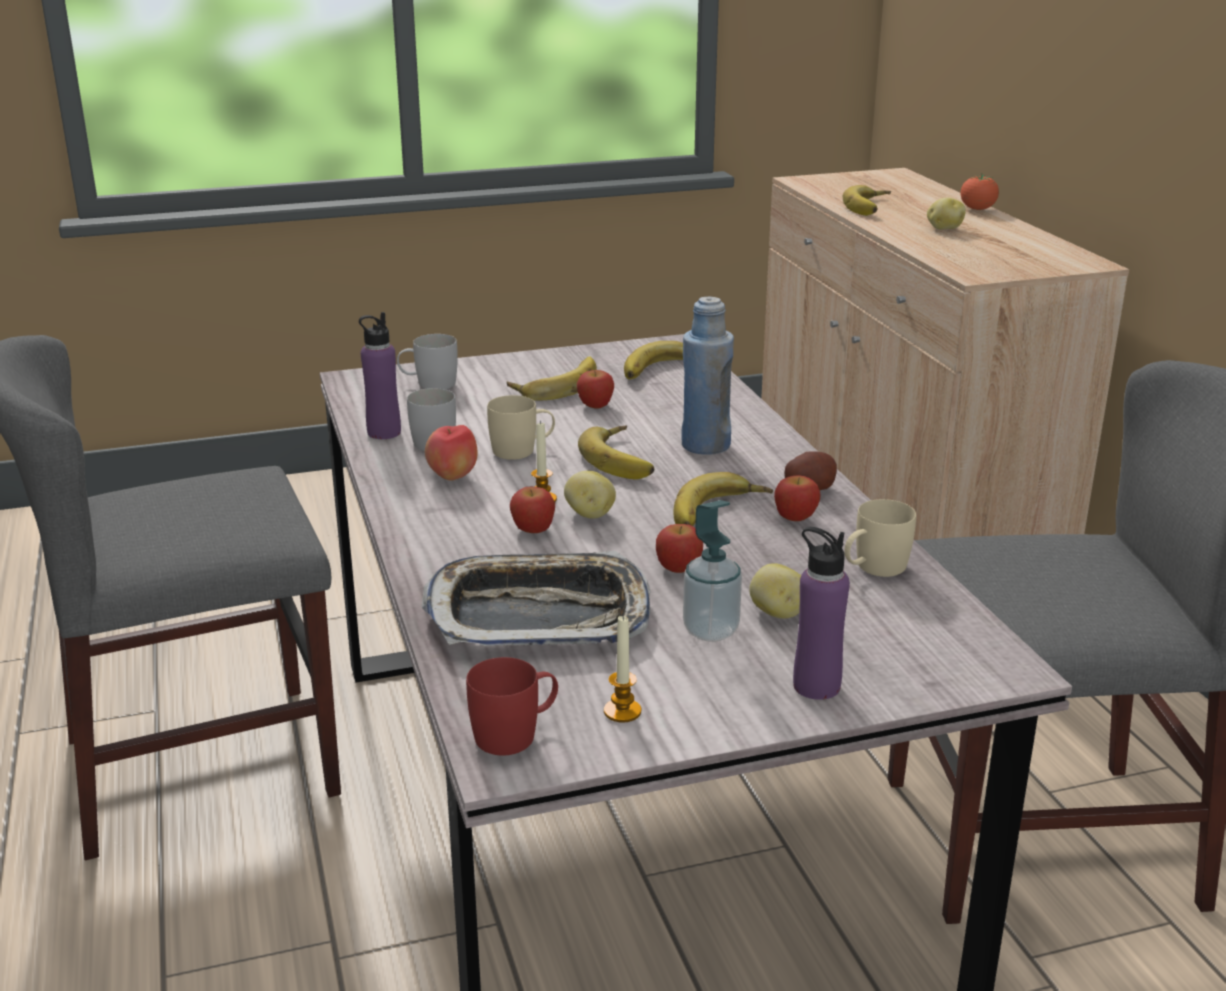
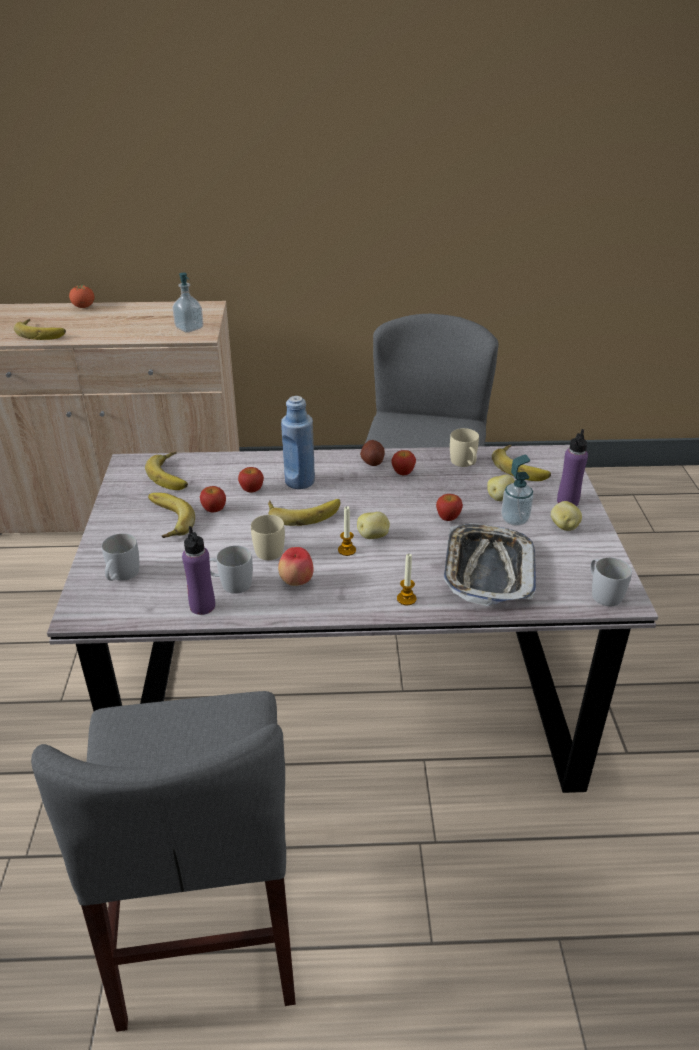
camera: 75 degrees left, 10 degrees up
(516, 734) = (602, 593): red mug -> white mug
(532, 529) = (385, 559): apple -> apple (251, 490)
(622, 711) = (584, 558): candle -> candle (406, 599)
(719, 513) = (389, 493): banana -> banana (522, 467)
(944, 229) = (111, 324): potato -> potato (563, 526)
(990, 265) = (189, 328): none -> soap dispenser

